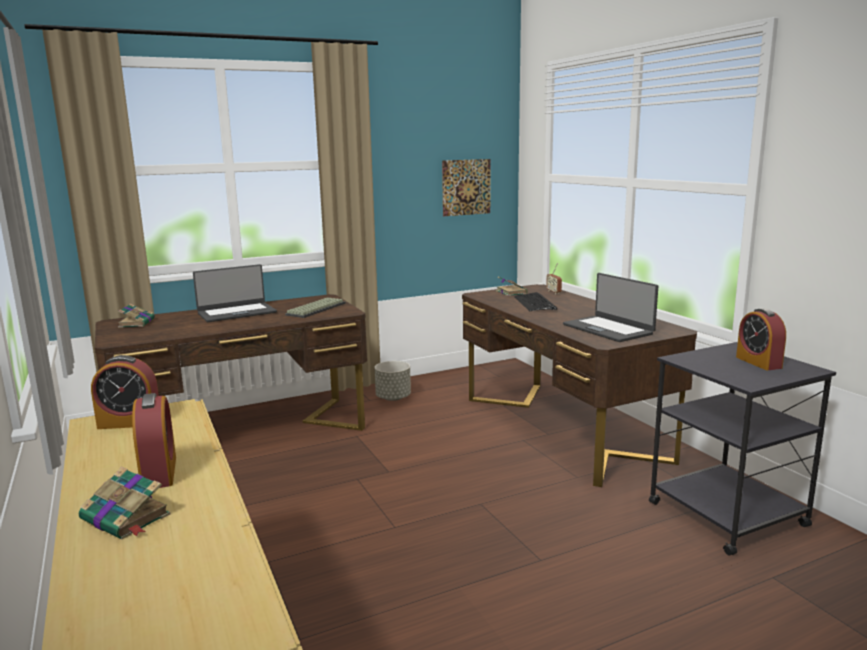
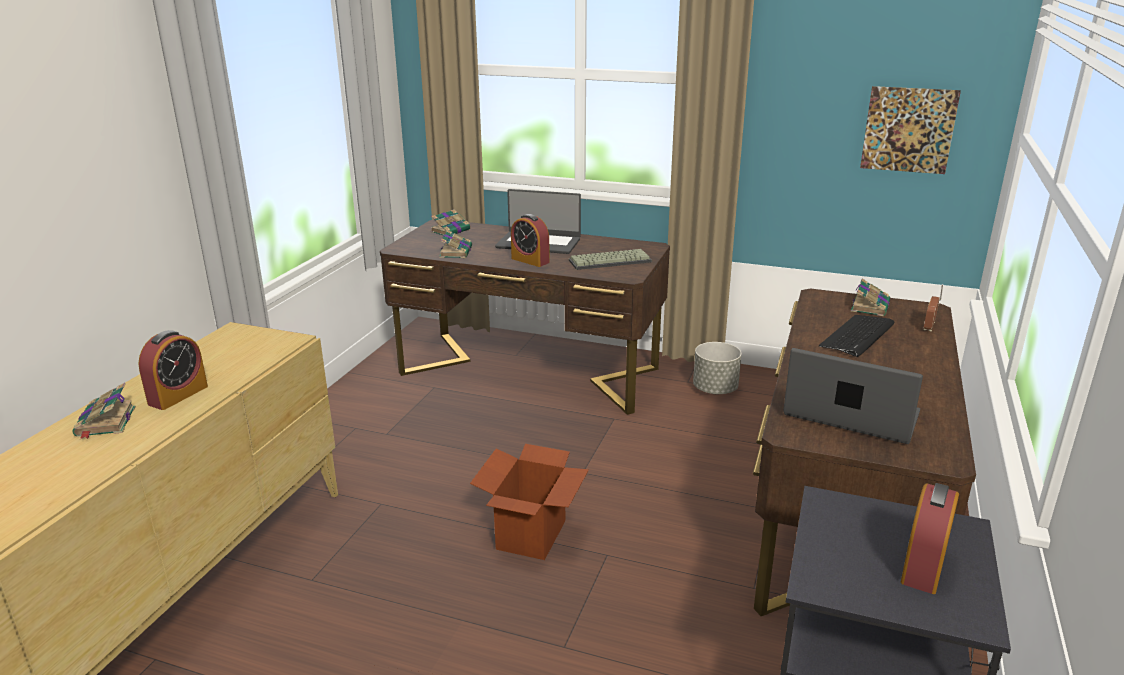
camera: 45 degrees right, 10 degrees up
(129, 422) = (246, 341): alarm clock -> alarm clock (530, 260)
(177, 331) = (456, 252): none -> book
(417, 519) = (531, 535): none -> cardboard box
(608, 329) = (850, 415): laptop -> laptop turned 105 degrees clockwise

